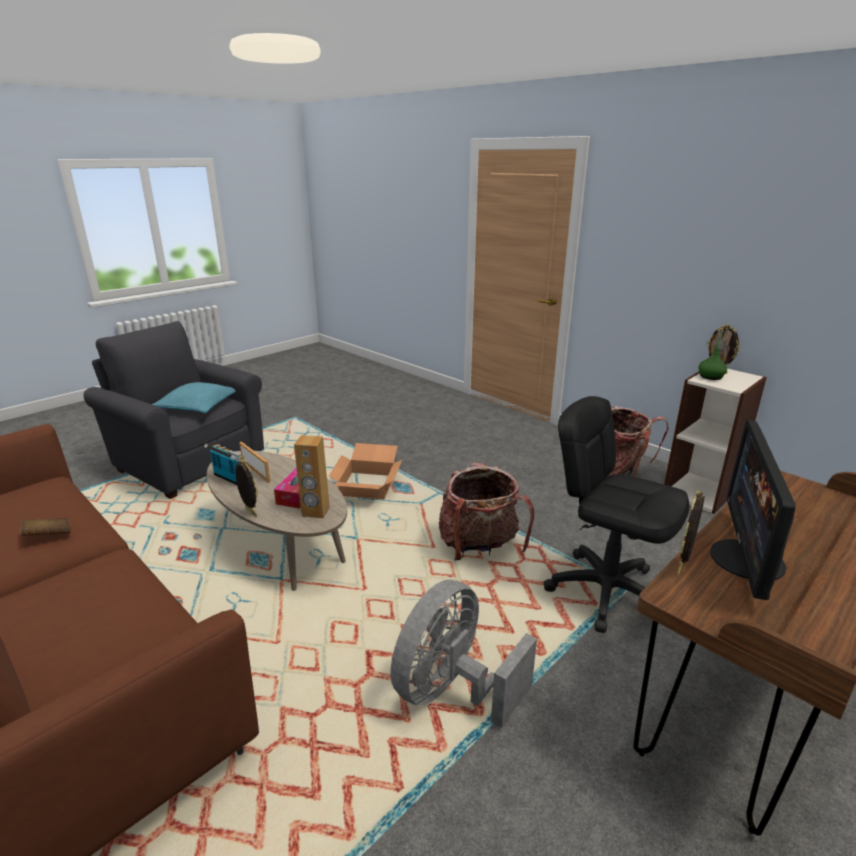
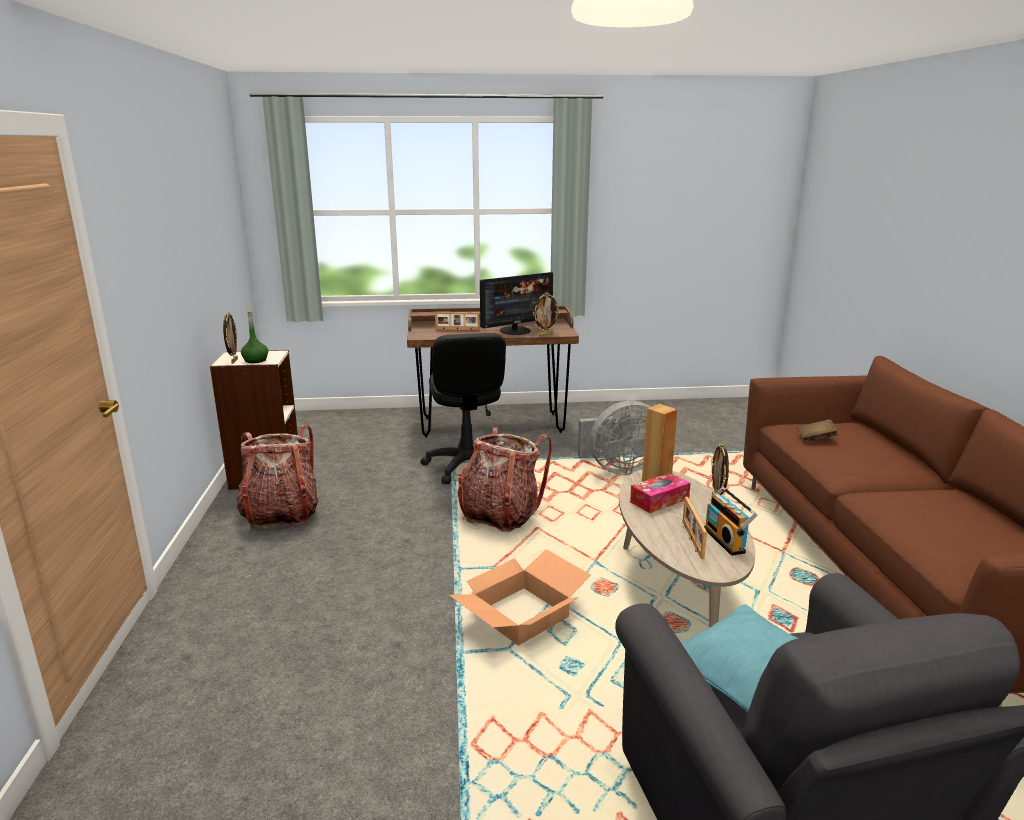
camera: 140 degrees left, 5 degrees down
(48, 536) = (913, 504): brown book -> brown book (815, 439)
(803, 519) = (457, 329): none -> picture frame

